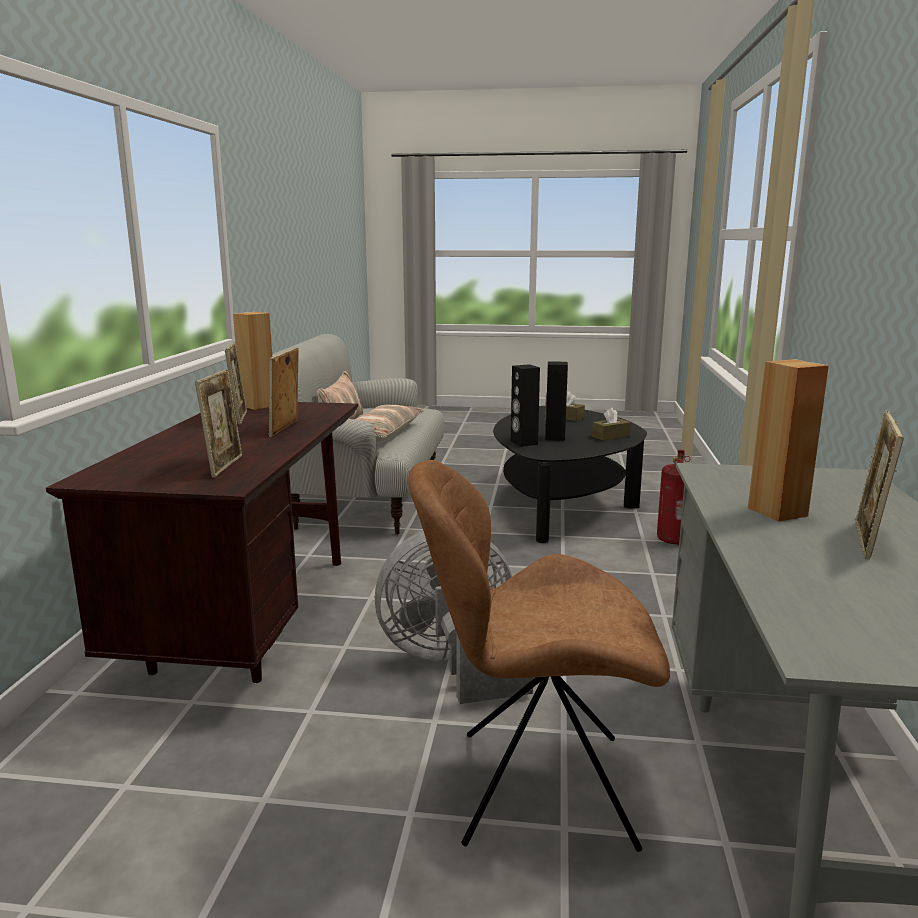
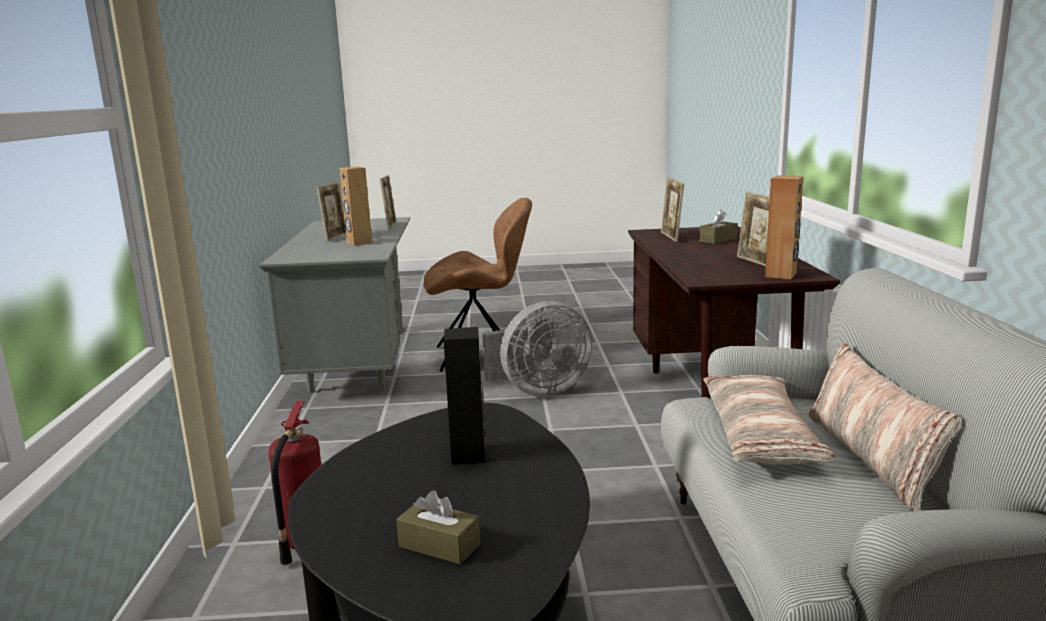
camera: 170 degrees right, 0 degrees up
(286, 429) = (691, 257): picture frame -> picture frame (390, 226)
(523, 443) = (517, 434): black speaker -> none
(610, 436) = (369, 470): brown tissue box -> brown tissue box (717, 240)

